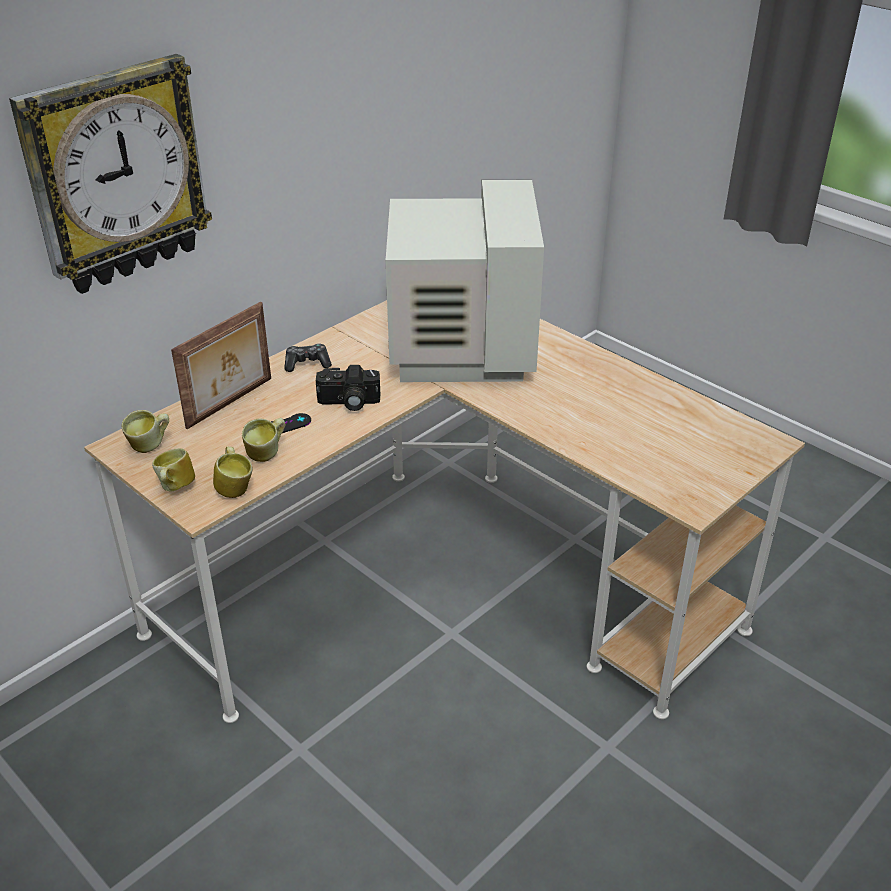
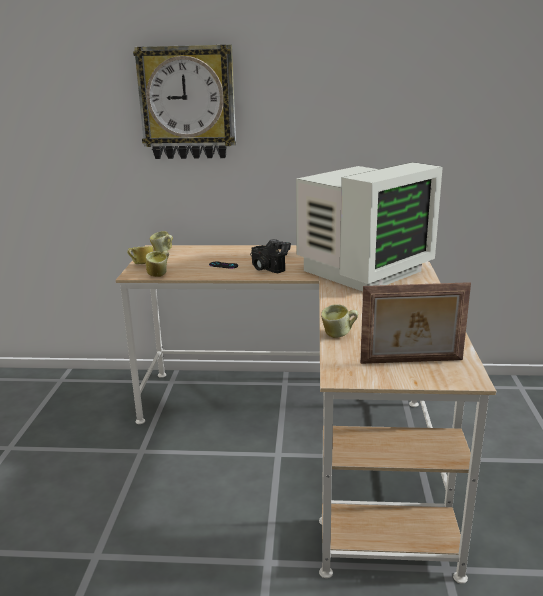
camera: 50 degrees right, 15 degrees down
(231, 403) = (219, 252): picture frame -> picture frame (411, 362)
(267, 454) = (194, 270): mug -> mug (339, 335)

